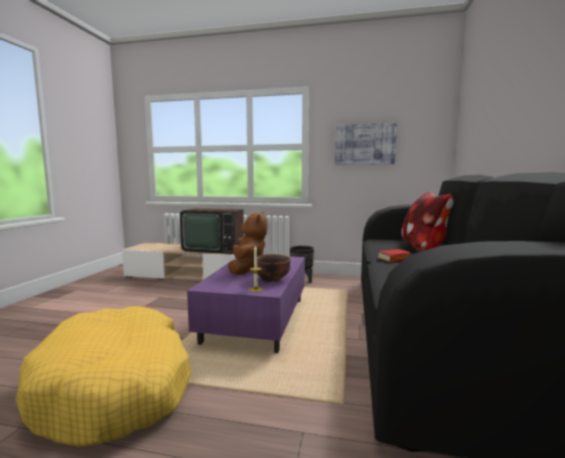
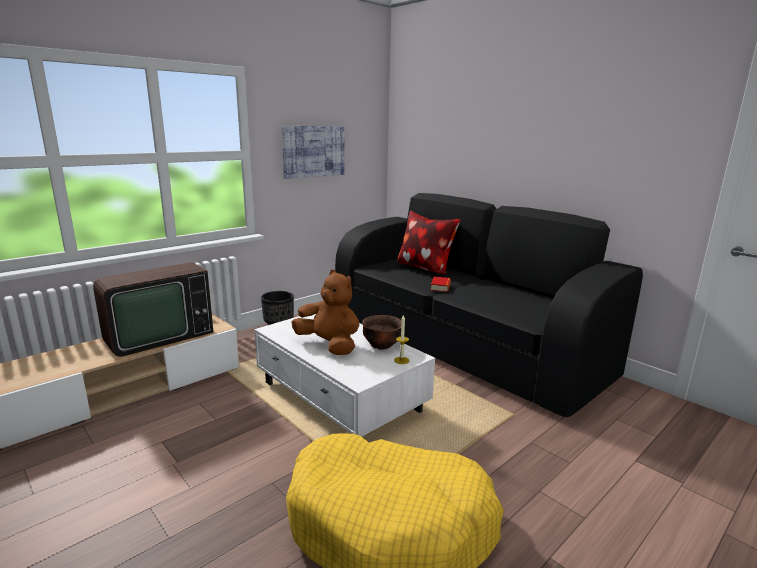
camera: 55 degrees left, 10 degrees up
(256, 320) = (340, 398): purple coffee table -> white coffee table

